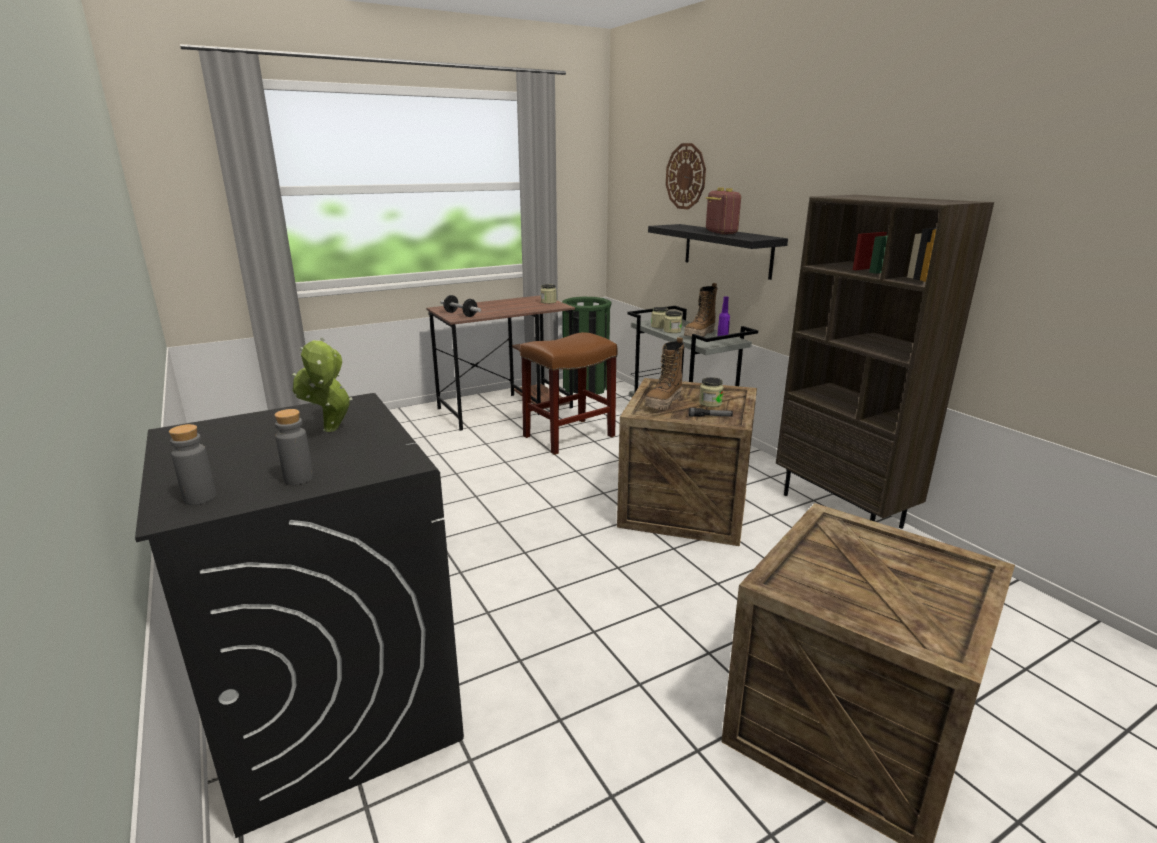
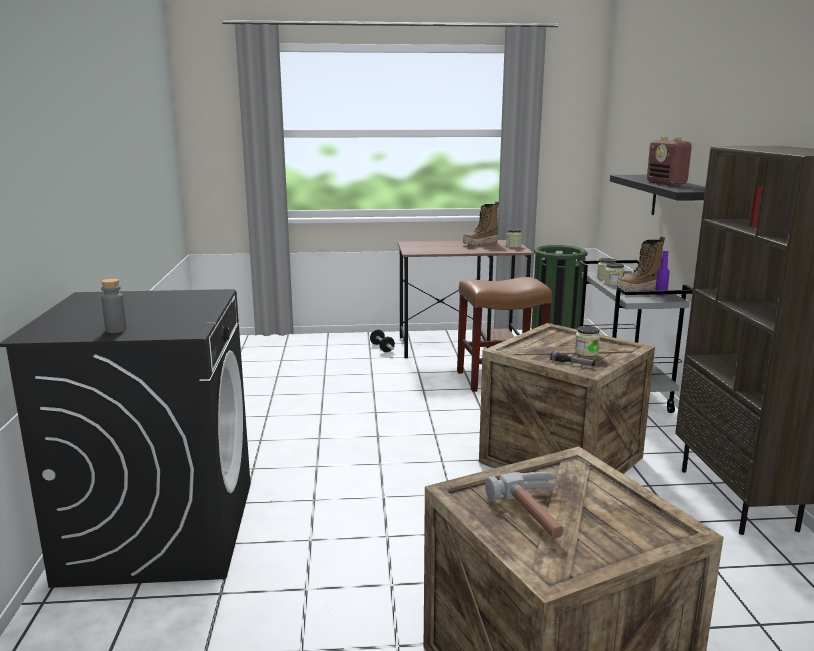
camera: 25 degrees right, 5 degrees down
(200, 498) = (52, 331): grey bottle -> none
(331, 431) = (172, 307): potted plant -> none
(460, 314) = (419, 249): dumbbell -> dumbbell (382, 348)
(664, 403) = (540, 345): boot -> boot (480, 244)
(686, 176) = (657, 125): wall clock -> none
(720, 232) = (666, 183): radio -> radio turned 150 degrees clockwise
(864, 583) = (540, 512): none -> hammer

